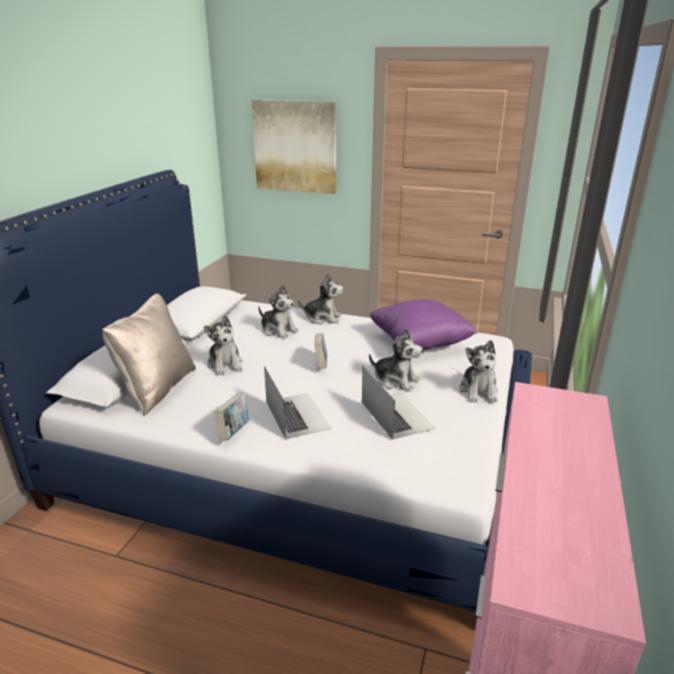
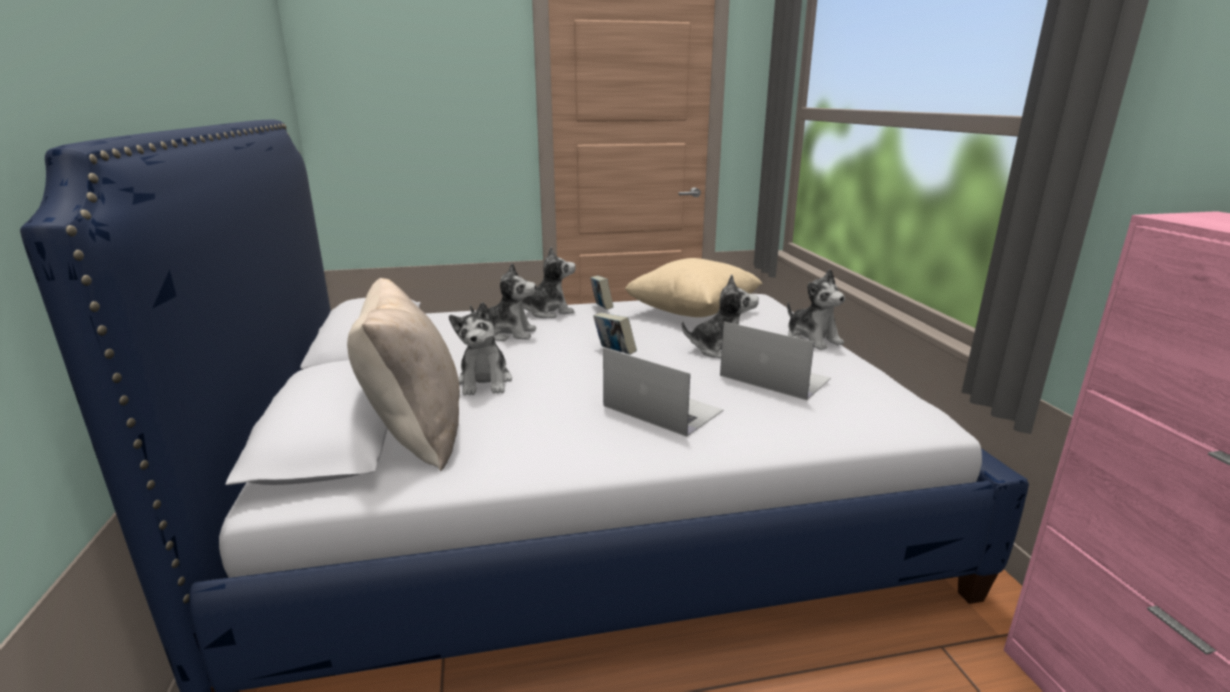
camera: 30 degrees left, 5 degrees down
(225, 364) = (485, 382): plush toy -> plush toy turned 45 degrees clockwise
(233, 432) = (608, 450): book -> book (601, 309)
(295, 146) = (426, 101): picture -> none
(419, 343) = (692, 313): purple pillow -> beige pillow

